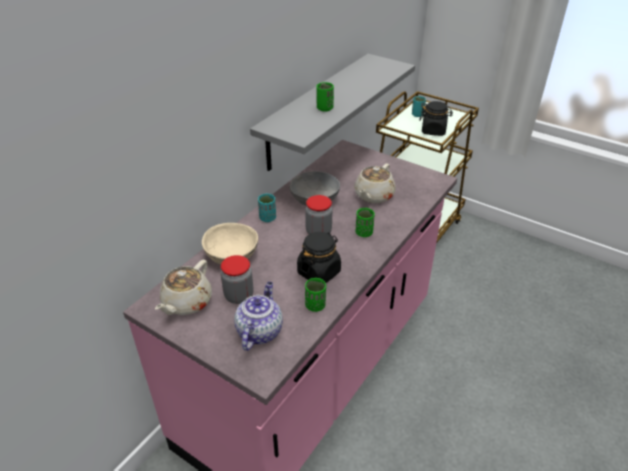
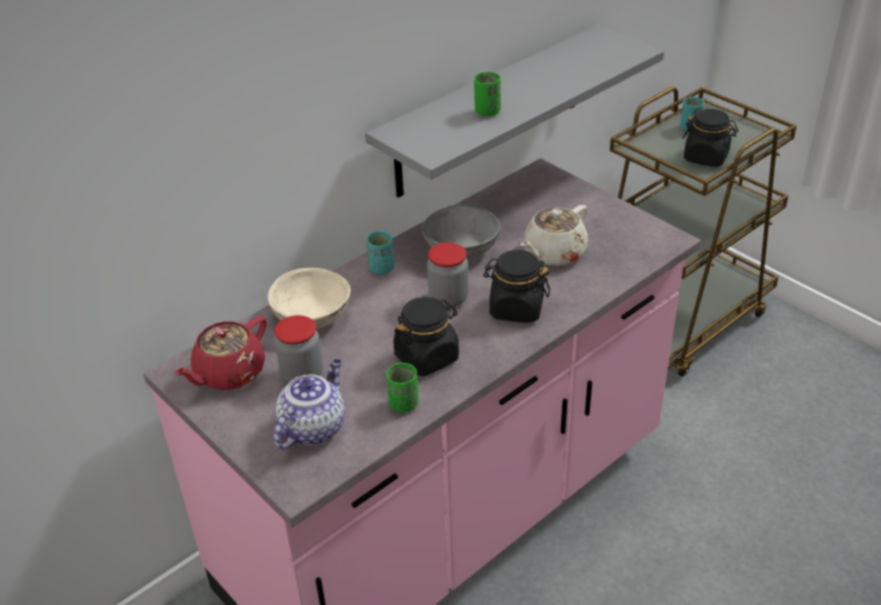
camera: 15 degrees right, 0 degrees up
(186, 302) = (229, 373): beige teapot -> red teapot
(364, 233) = (516, 308): green cup -> black jar

